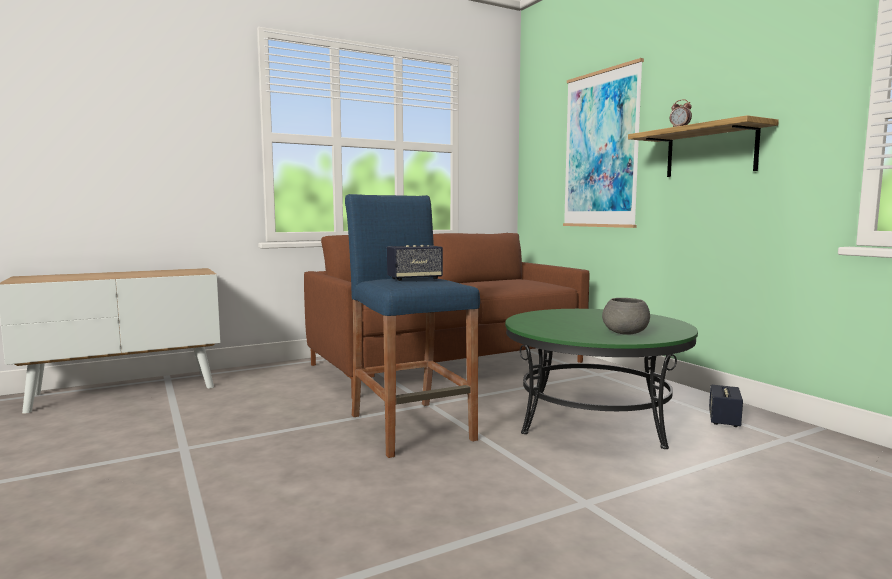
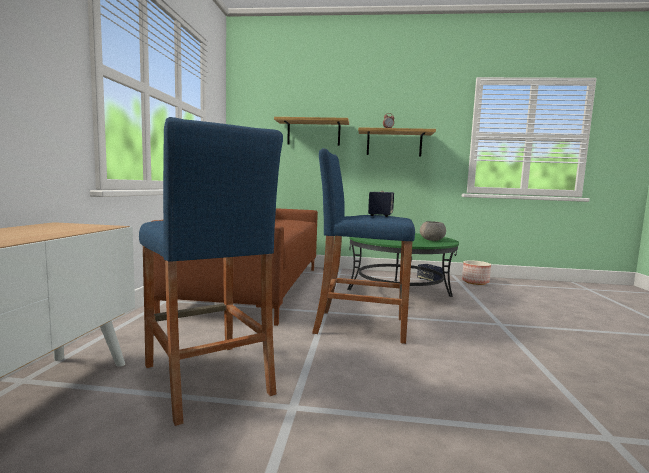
camera: 55 degrees left, 0 degrees up
(209, 412) = (206, 379): none -> blue stool
(601, 150) = (313, 133): picture -> shelf
(825, 451) = (475, 282): none -> planter

